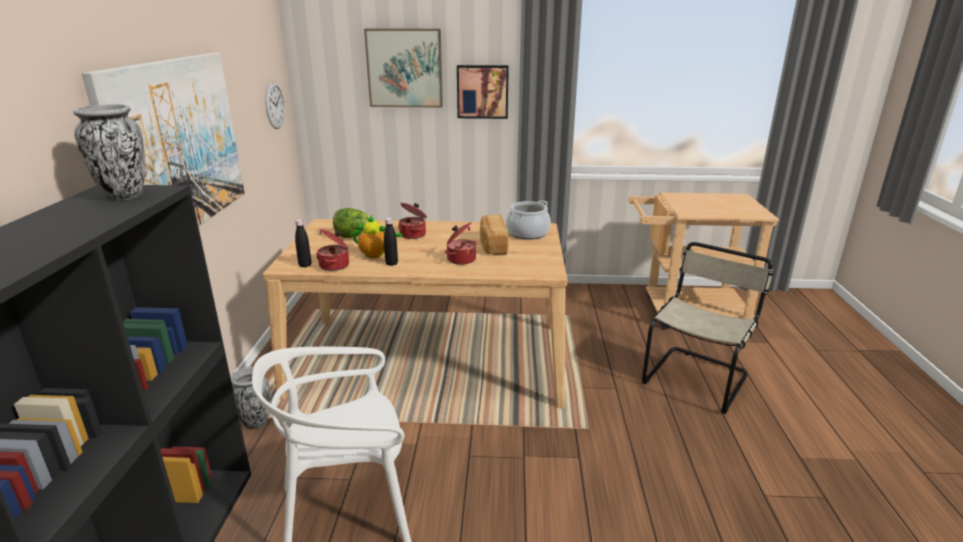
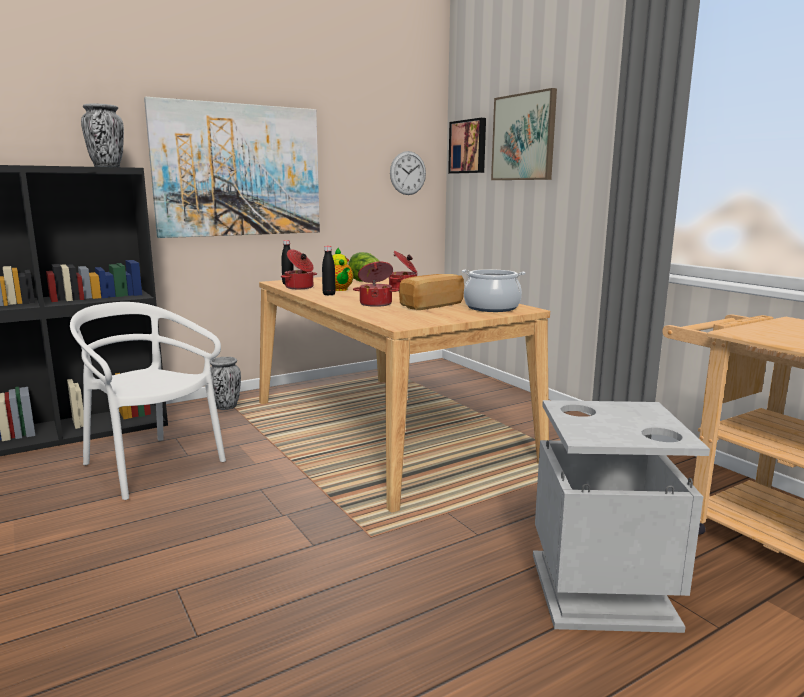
camera: 55 degrees right, 10 degrees down
(482, 91) = (589, 160): picture -> picture (469, 146)
(697, 377) = (603, 591): beige chair -> grey trash can

